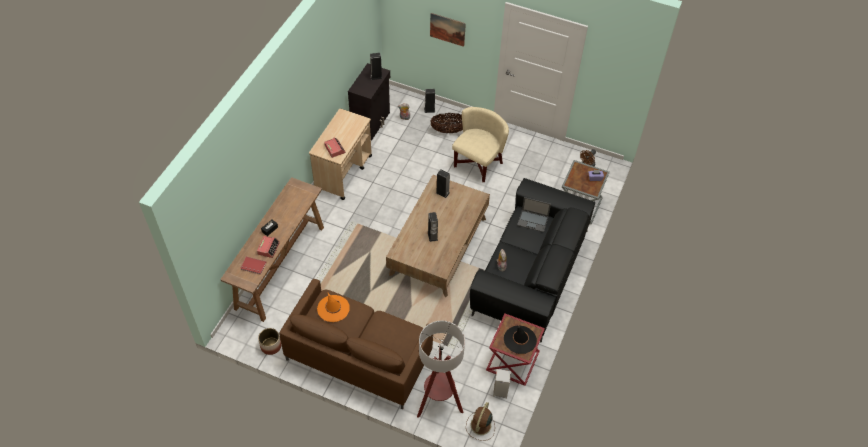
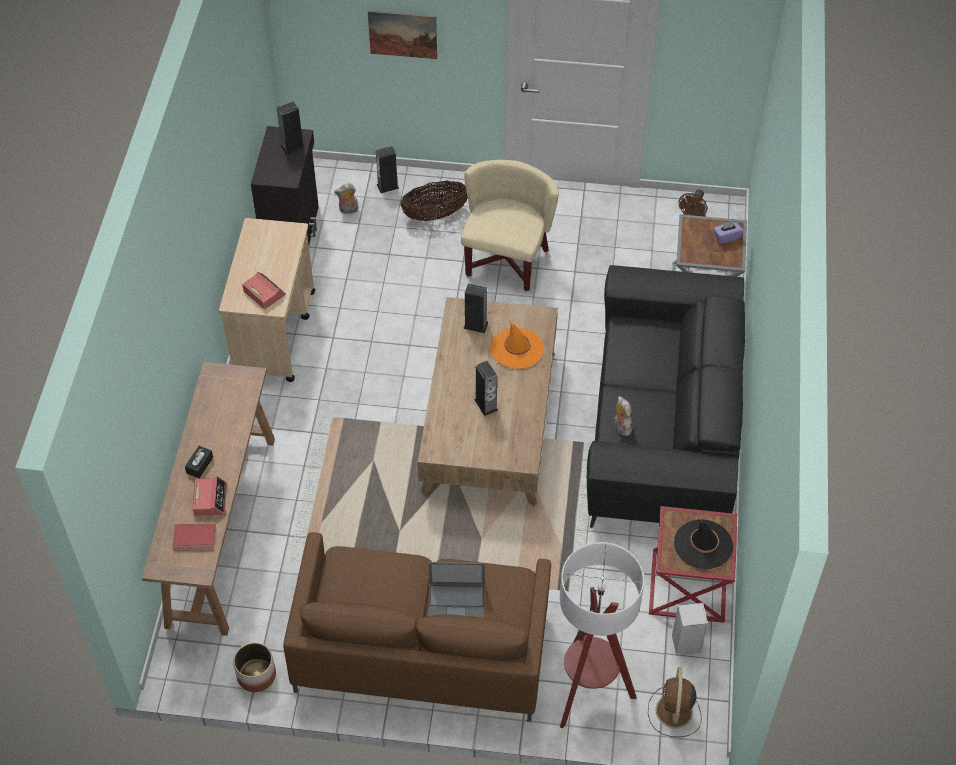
camera: 15 degrees left, 0 degrees up
(333, 308) = (361, 577): orange hat -> orange hat (516, 348)
(533, 221) = (647, 335): laptop -> laptop (457, 601)

